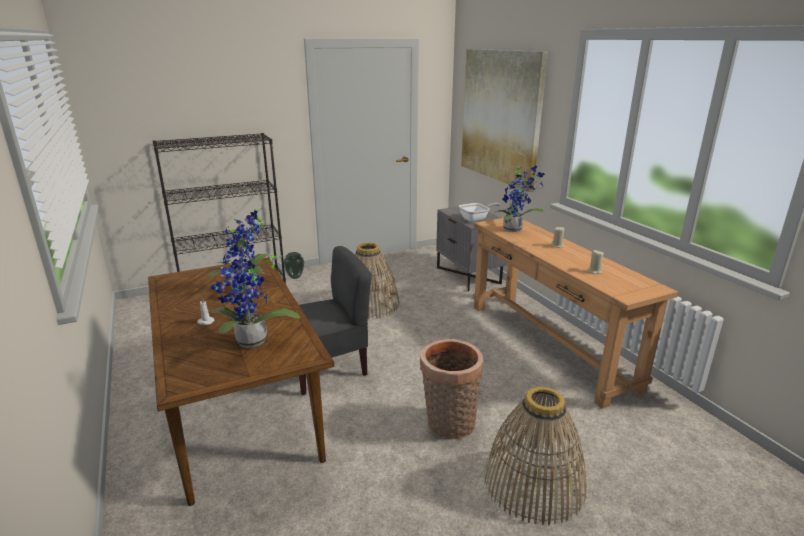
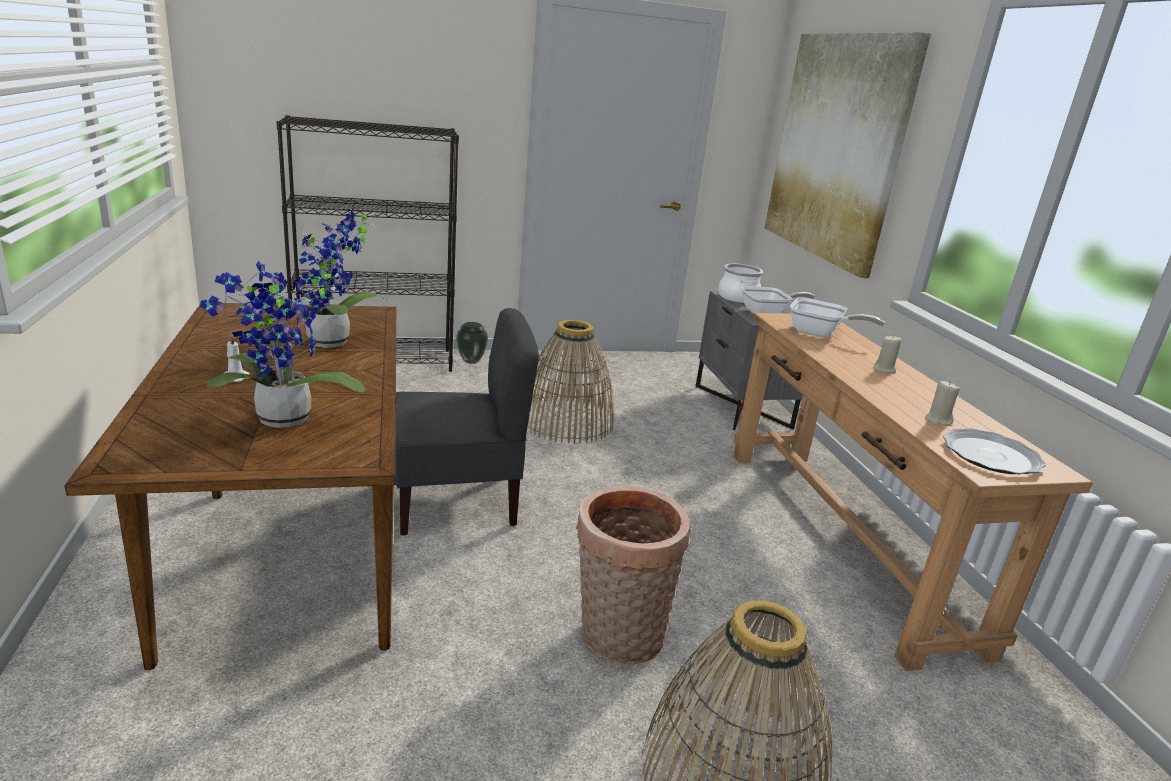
camera: 10 degrees right, 0 degrees up
(455, 211) = (737, 297): none -> cooking pot
(515, 229) = (820, 334): potted plant -> frying pan
(626, 287) = (990, 456): none -> plate

